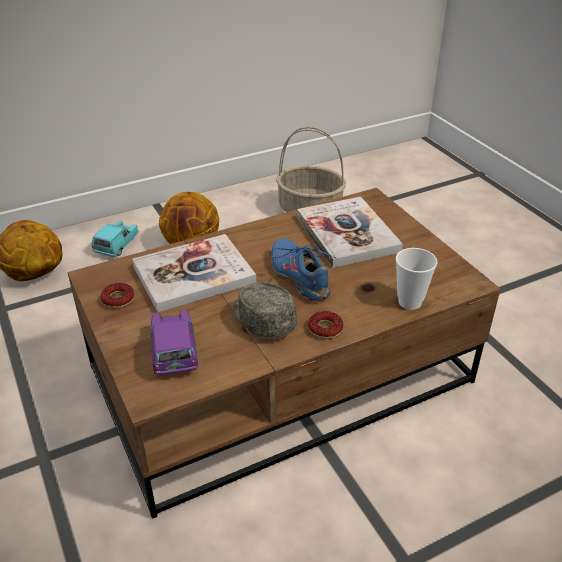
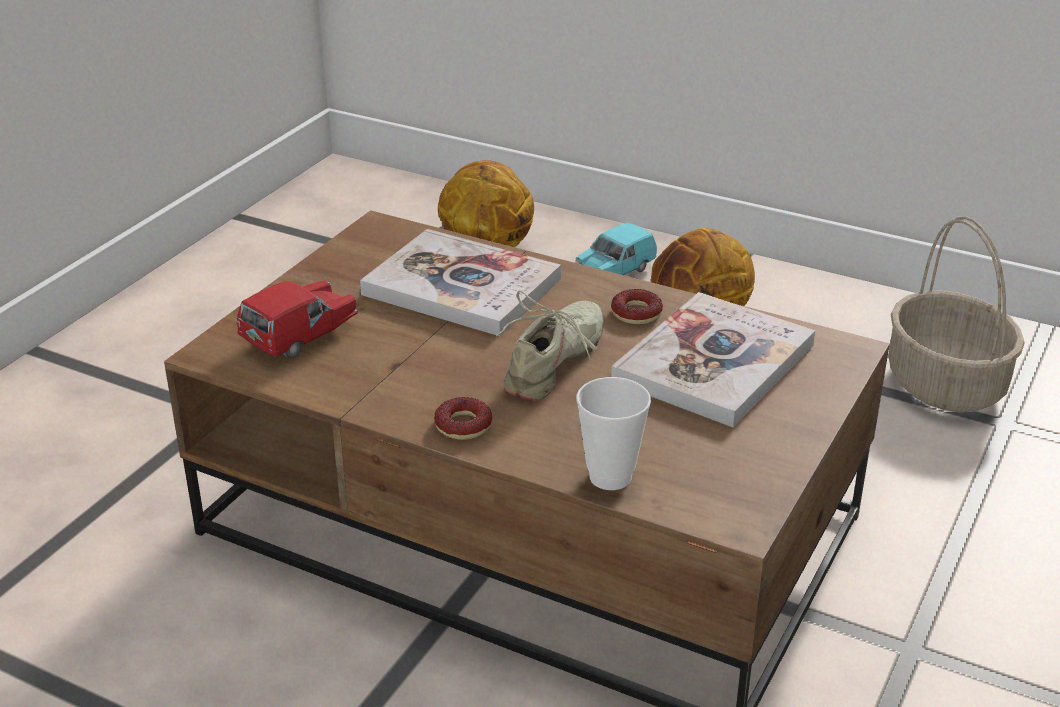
camera: 55 degrees right, 5 degrees down
(117, 246) = (615, 272): turquoise toy car -> turquoise toy car turned 150 degrees clockwise
(118, 299) = (356, 261): donut -> donut (636, 313)
(174, 353) = (300, 337): purple toy car -> red toy car
(262, 319) = (428, 370): grey cap -> none
(300, 277) = (555, 363): blue shoe -> beige shoe

